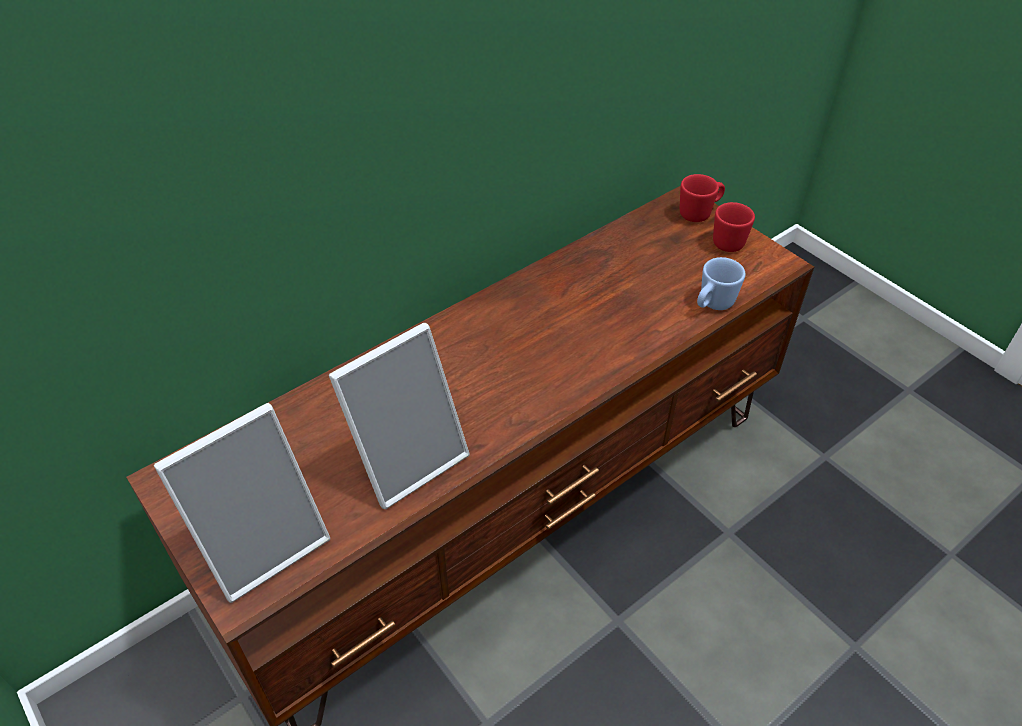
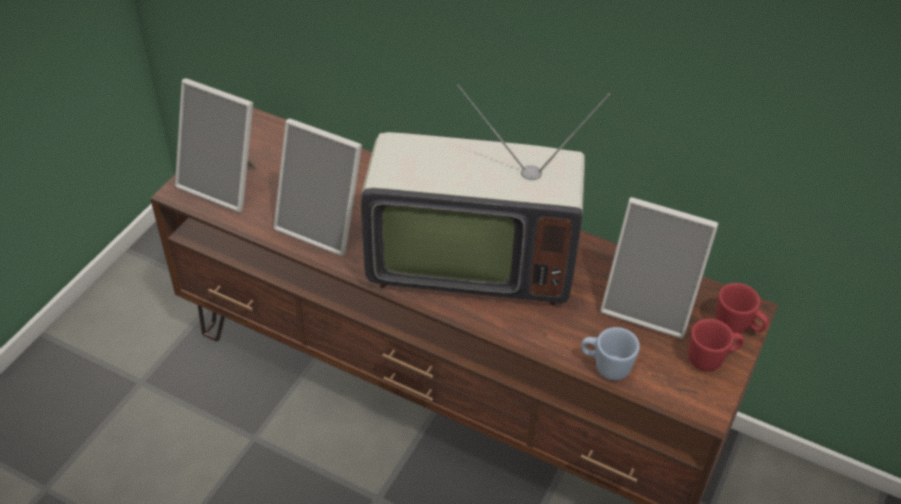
camera: 65 degrees right, 0 degrees up
(532, 352) = (468, 260): none -> television
(652, 252) = (650, 305): none -> picture frame

